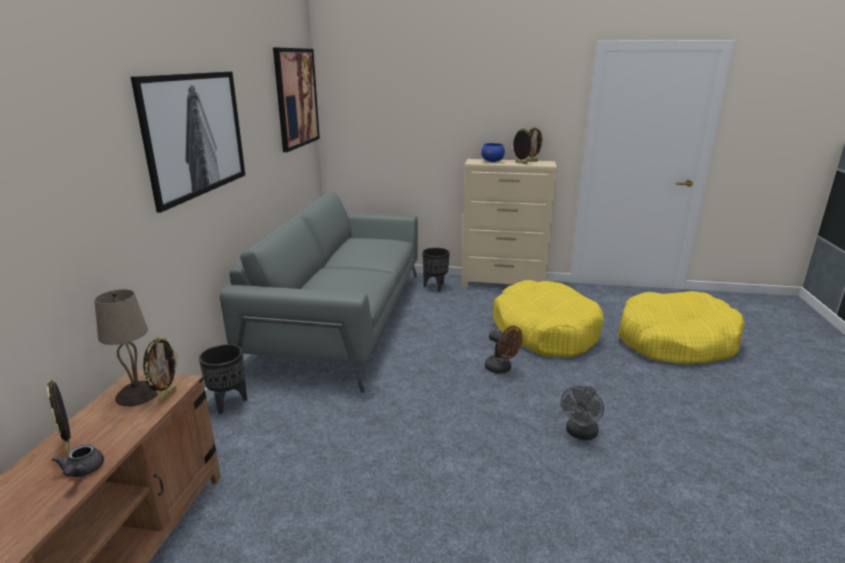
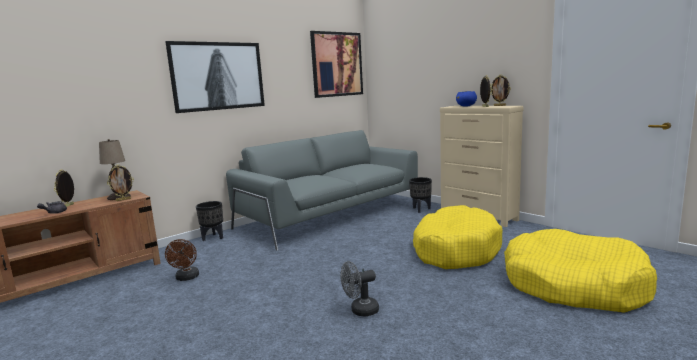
camera: 40 degrees right, 10 degrees down
(501, 369) = (378, 261): brown fan -> brown fan (186, 278)

